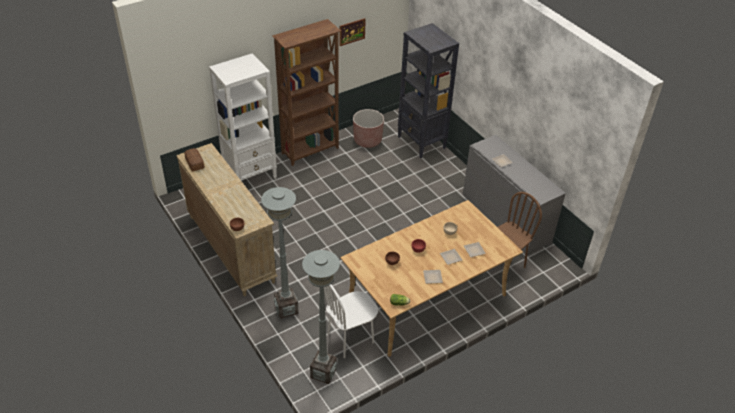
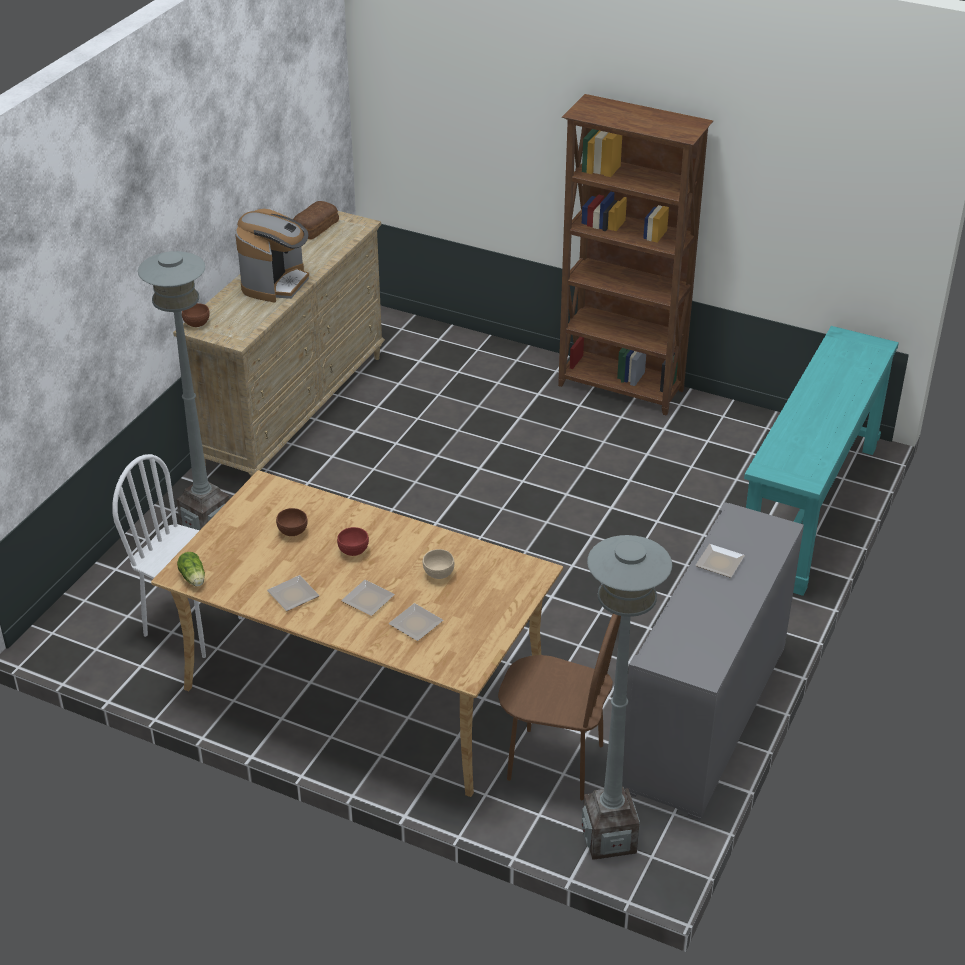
camera: 60 degrees right, 5 degrees down
(229, 192) = (276, 283): none -> coffee machine
(251, 176) = (484, 356): white bookcase -> none
(323, 373) = (94, 625): grey floor lamp -> grey floor lamp (608, 838)
(352, 32) = (775, 183): picture -> none
(367, 140) = (730, 440): brown planter -> none
(421, 142) = (809, 509): black bookcase -> turquoise console table

